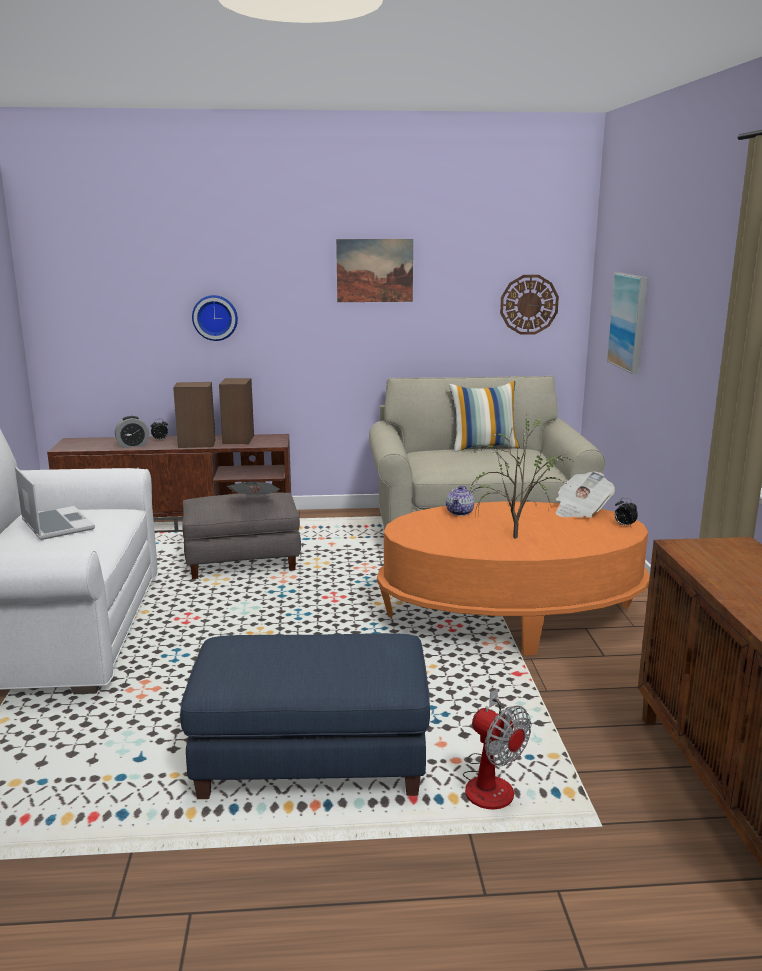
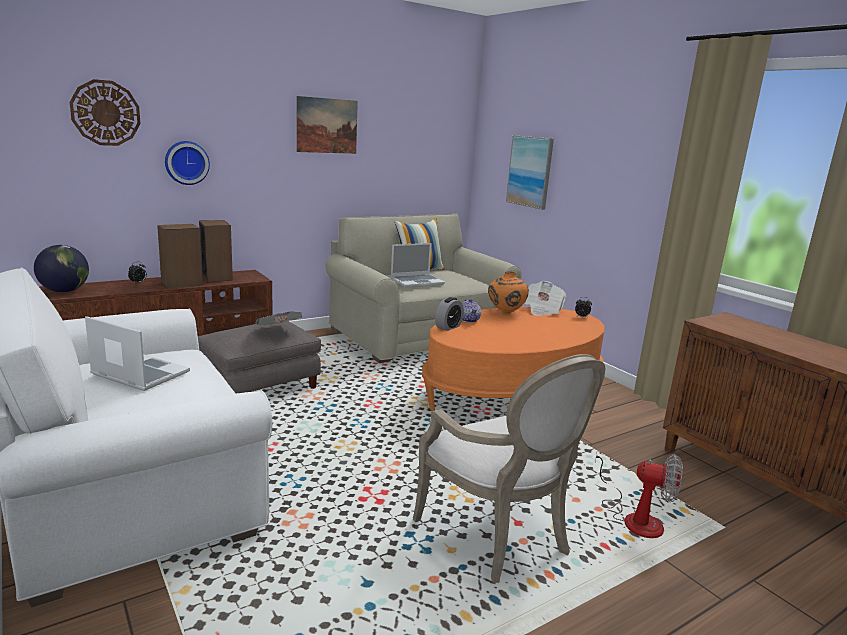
camera: 30 degrees left, 0 degrees up
(91, 444) = (64, 291): none -> globe
(133, 445) = (116, 289): alarm clock -> alarm clock (448, 327)
(310, 757) = (500, 537): blue ottoman -> armchair
(458, 460) = (417, 282): none -> laptop
(513, 536) = (529, 333): potted plant -> none
(523, 508) = (505, 313): none -> orange vase
(529, 304) = (436, 159): wall clock -> wall clock (105, 113)

